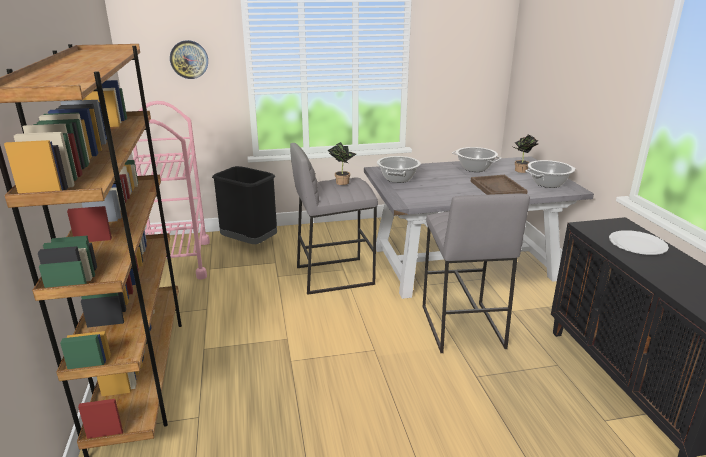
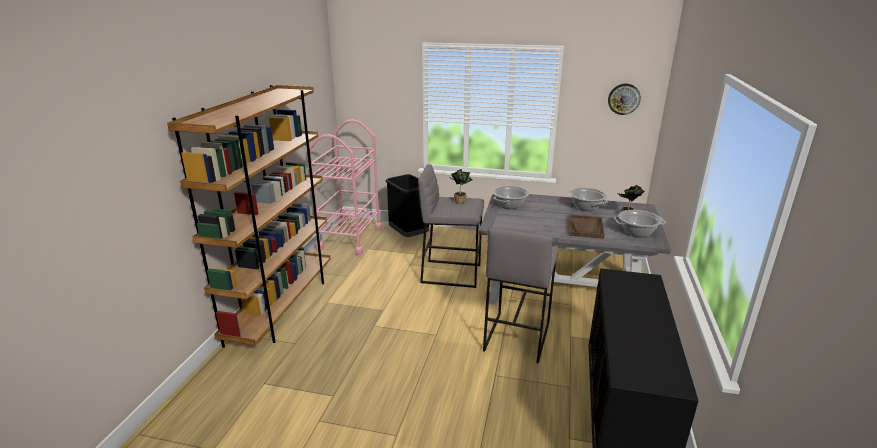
camera: 25 degrees right, 0 degrees up
(189, 59) = (382, 90): wall clock -> wall clock (624, 99)
(637, 244) = (637, 299): white plate -> none

